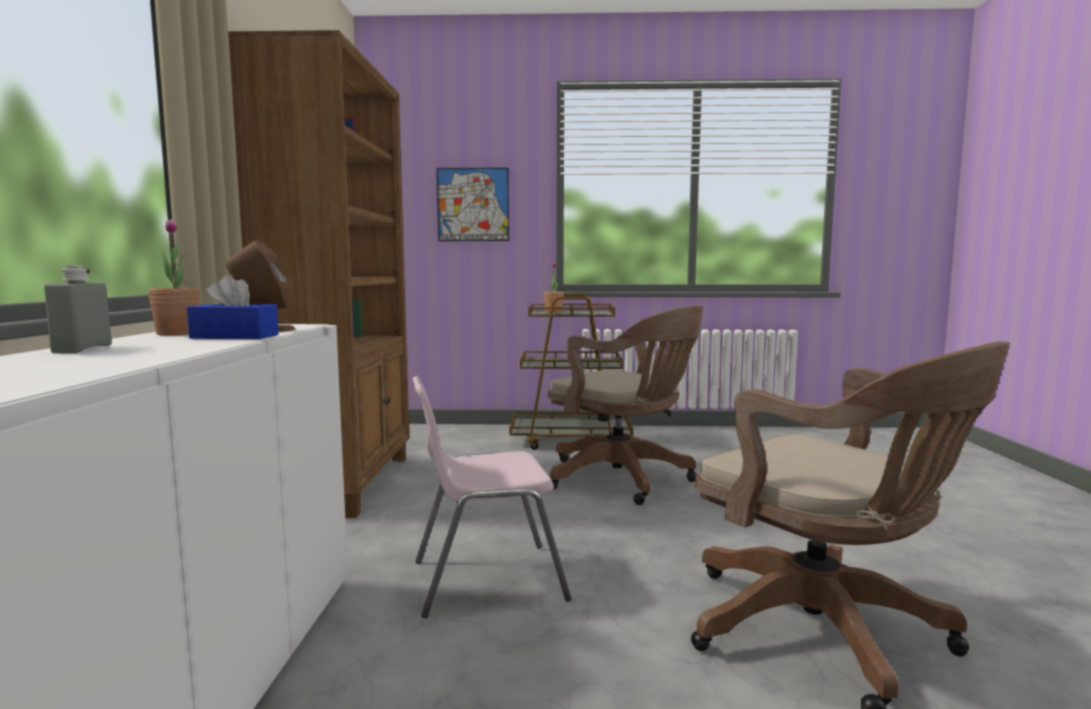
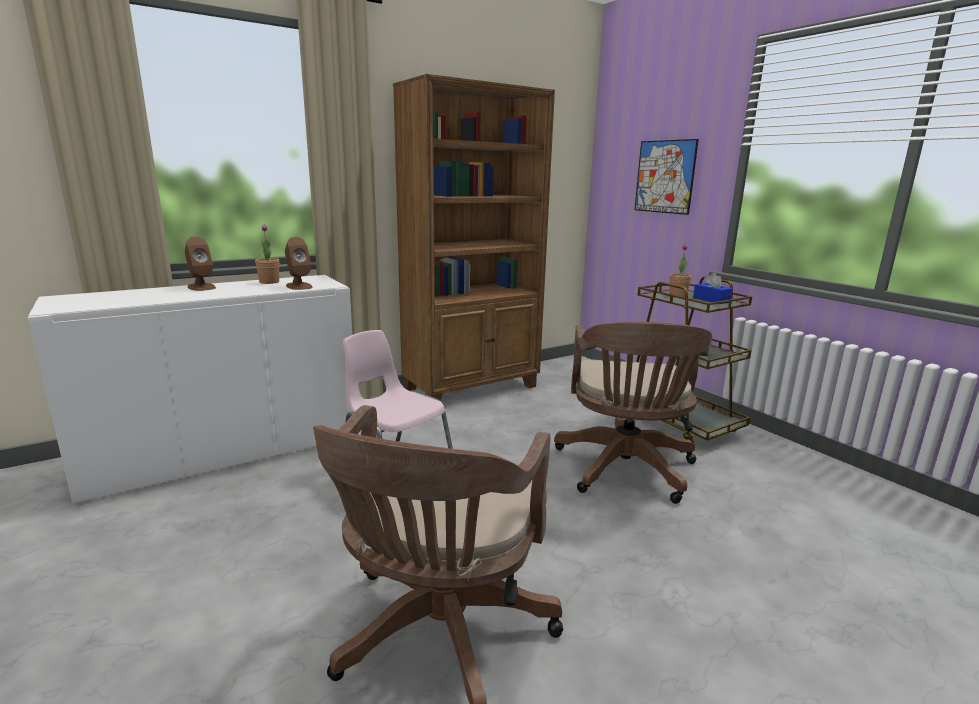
camera: 55 degrees right, 10 degrees up
(83, 349) = (201, 287): grey bottle -> brown speaker
(235, 336) = (264, 290): blue tissue box -> blue tissue box (711, 300)

